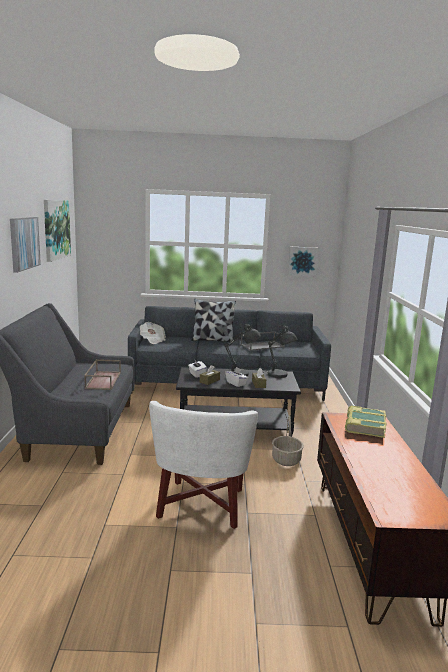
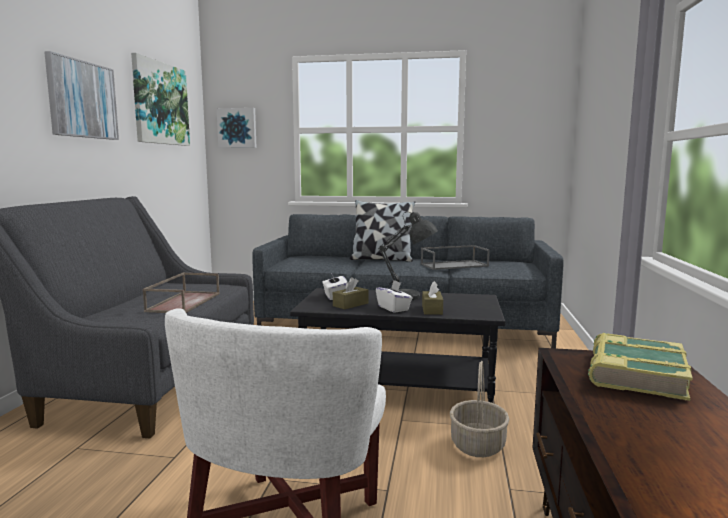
camera: 10 degrees right, 5 degrees down
(152, 340) = (294, 259): newspaper -> none
(279, 375) = (471, 299): grey table lamp -> none
(302, 261) = (517, 146): picture -> picture (237, 128)

